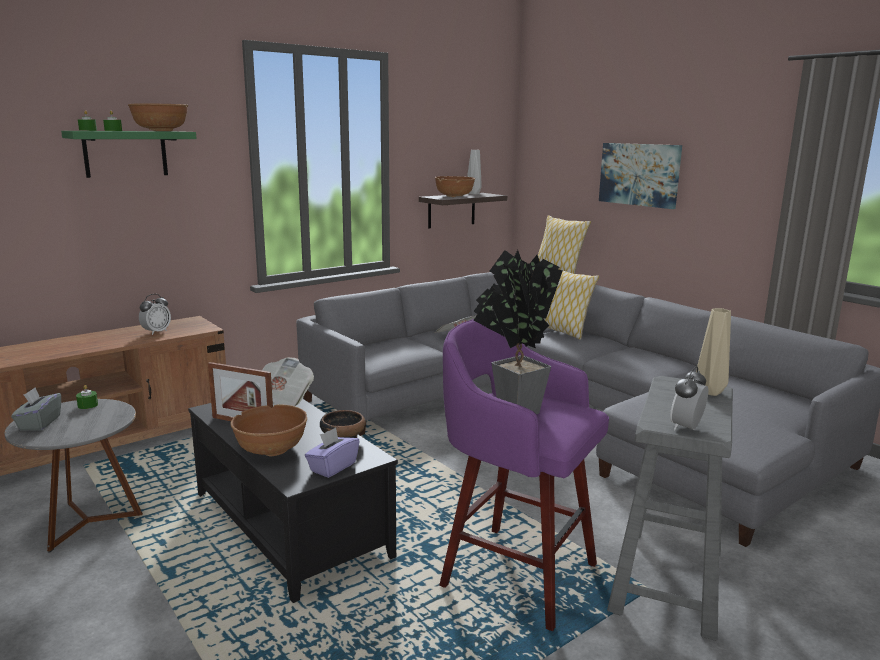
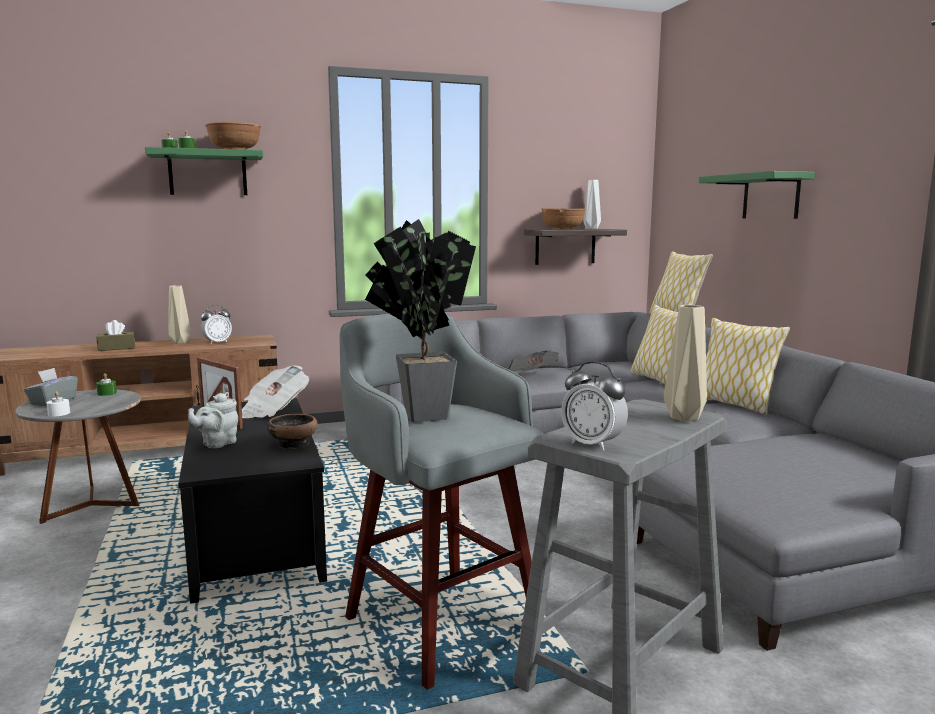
camera: 20 degrees right, 5 degrees down
(51, 349) = (117, 348): none -> brown tissue box
(68, 437) = (59, 413): none -> white candle
(113, 335) = (179, 342): none -> beige vase
(271, 449) = (217, 444): brown bowl -> grey teapot
(332, 467) = (252, 464): purple tissue box -> none
(514, 573) = (439, 621): purple stool -> grey stool
(635, 351) = (733, 404): none -> pillow
(639, 174) = (771, 196): picture -> green shelf
(686, 428) = (593, 445): alarm clock -> alarm clock turned 105 degrees counterclockwise

